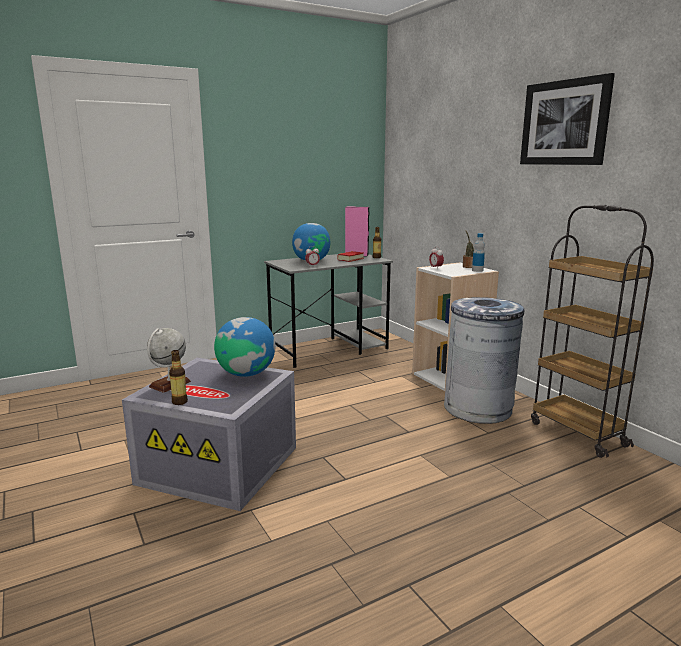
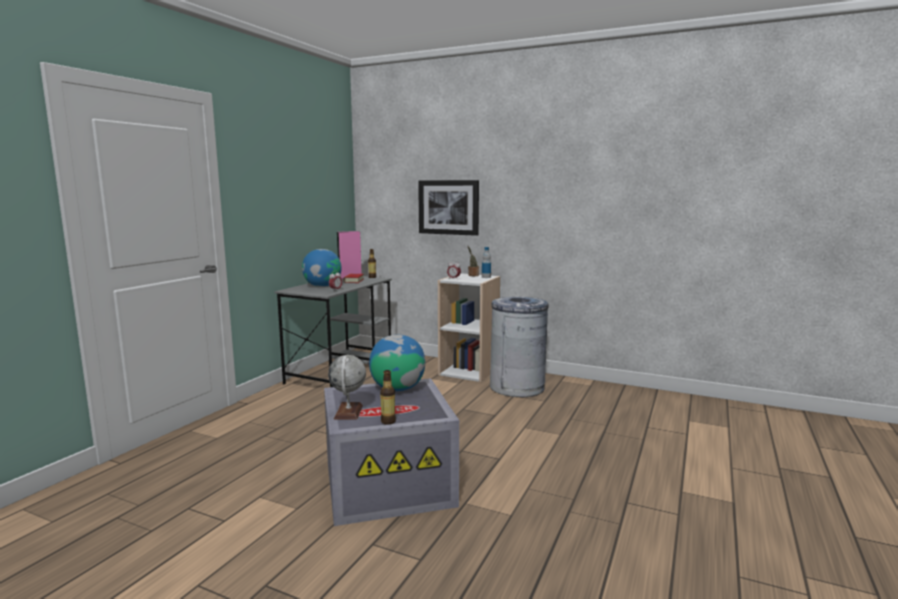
camera: 35 degrees left, 5 degrees down
(564, 123) = (549, 161): picture -> picture (448, 207)
(577, 434) = (593, 387): brown cart -> none

